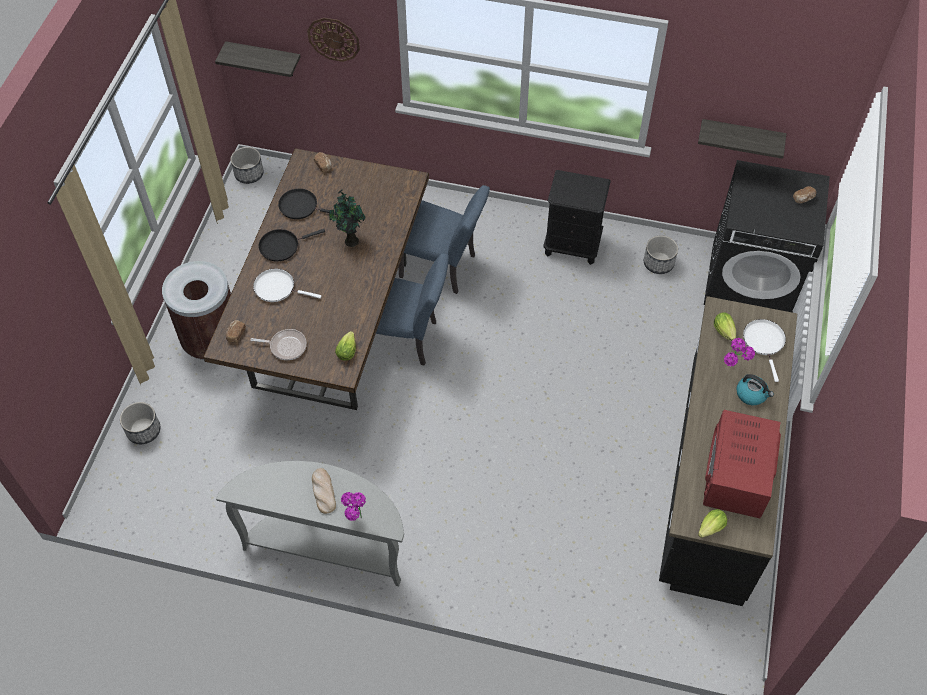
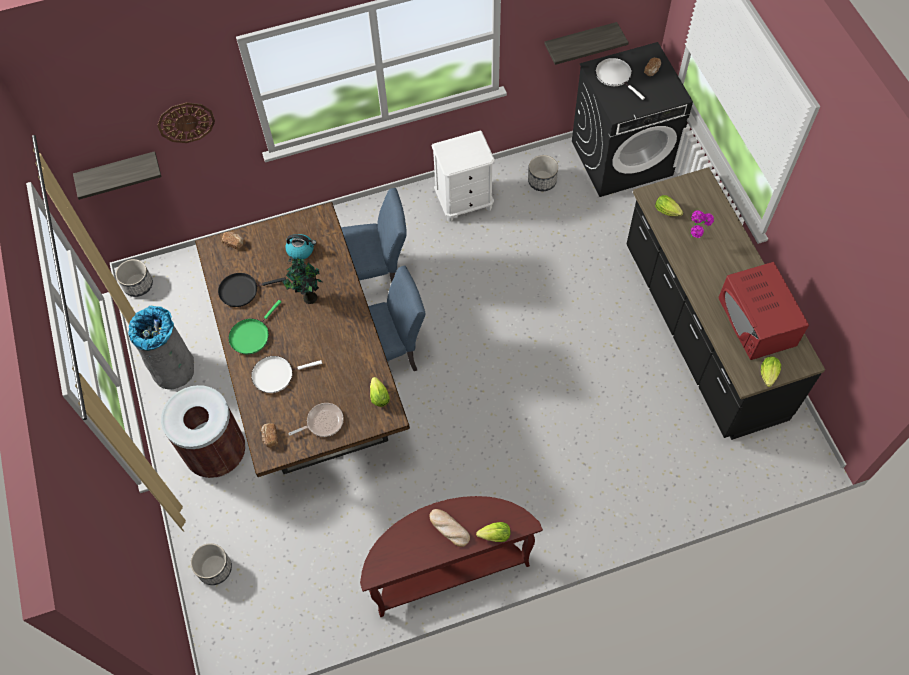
camera: 30 degrees left, 5 degrees up
(228, 254) = (173, 368): none -> grey trash can
(282, 246) = (251, 335): black frying pan -> green frying pan
(328, 546) = (448, 569): grey console table -> brown console table
(355, 520) = (493, 535): potted plant -> lettuce
(572, 246) = (464, 202): black nightstand -> white nightstand
(751, 394) = (722, 251): kettle -> kettle (301, 250)
(764, 342) = (702, 203): white frying pan -> white frying pan (615, 76)

